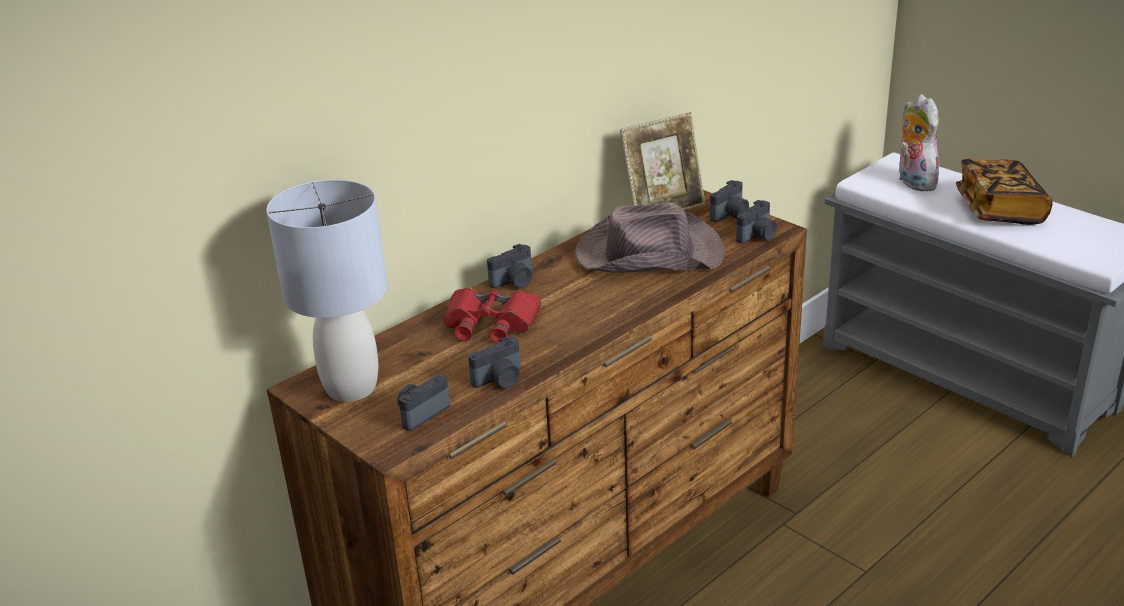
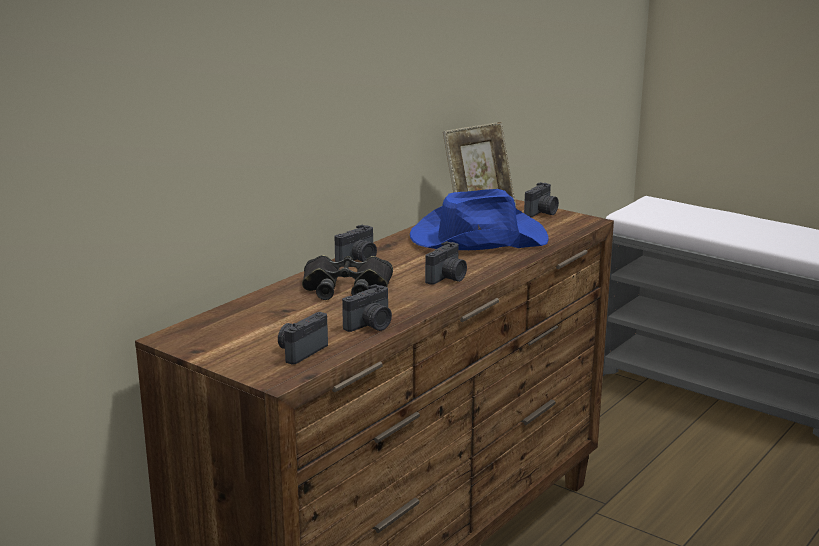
camera: 10 degrees left, 10 degrees down
(350, 387) = (222, 336): grey table lamp -> none
(490, 324) = (346, 288): red binoculars -> black binoculars
(647, 253) = (476, 238): brown hat -> blue hat
(758, 236) = (572, 225): camera -> camera (447, 278)
(913, 182) = (671, 214): plush toy -> none
(999, 210) = (752, 230): book -> none

